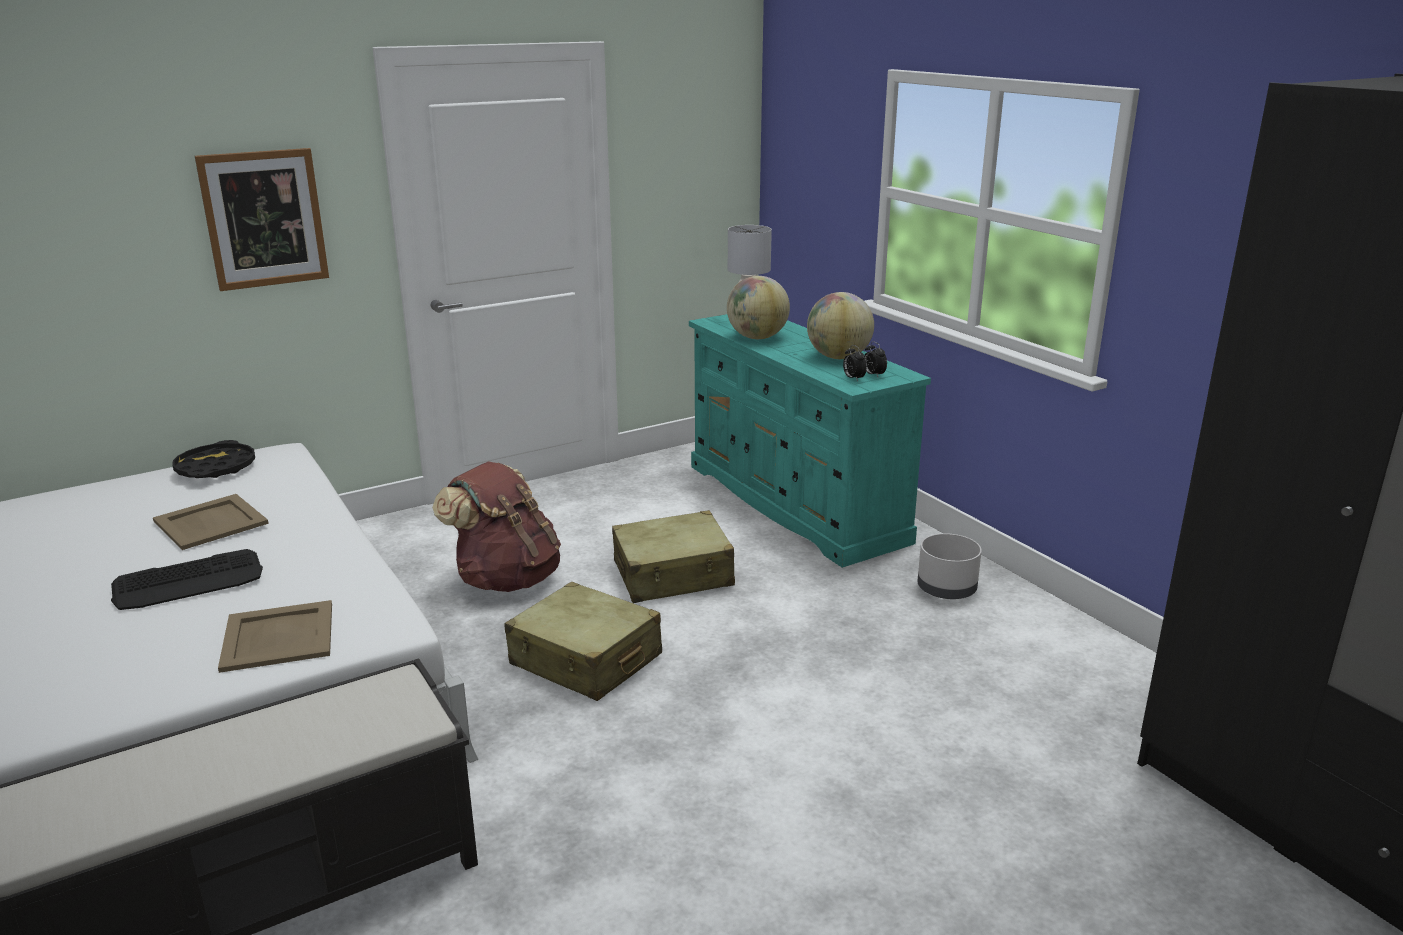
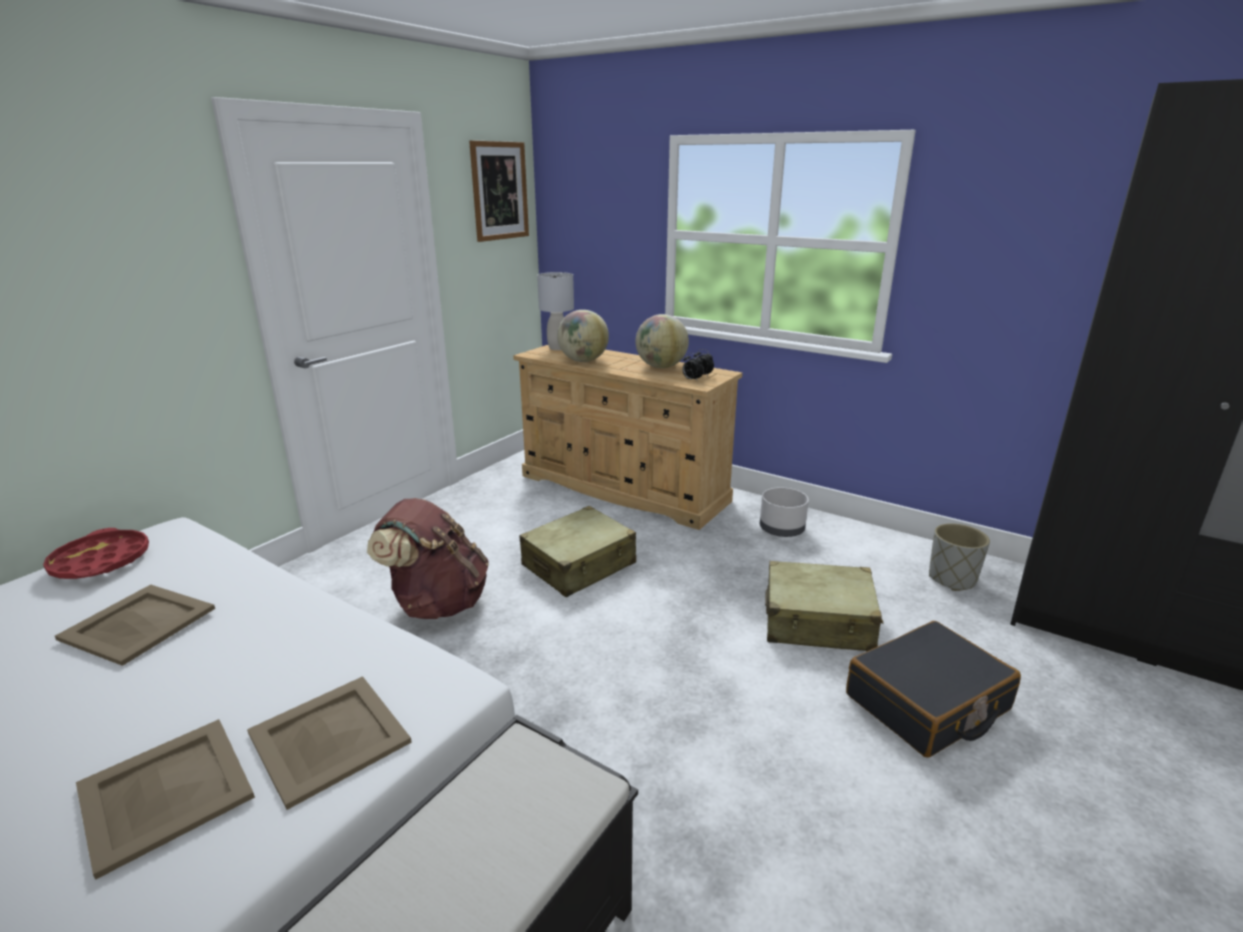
camera: 25 degrees left, 0 degrees up
(155, 640) = (164, 793): none -> beige tray
(189, 581) = (160, 702): keyboard -> none
(215, 468) = (101, 561): black tray -> red tray
(264, 219) = (111, 281): picture -> picture (499, 191)
(585, 660) = (567, 660): beige suitcase -> beige suitcase (818, 622)
(796, 503) = (624, 488): turquoise dresser -> beige dresser
(930, 807) = (927, 703): none -> black suitcase
(1117, 696) = (952, 579): none -> grey planter

